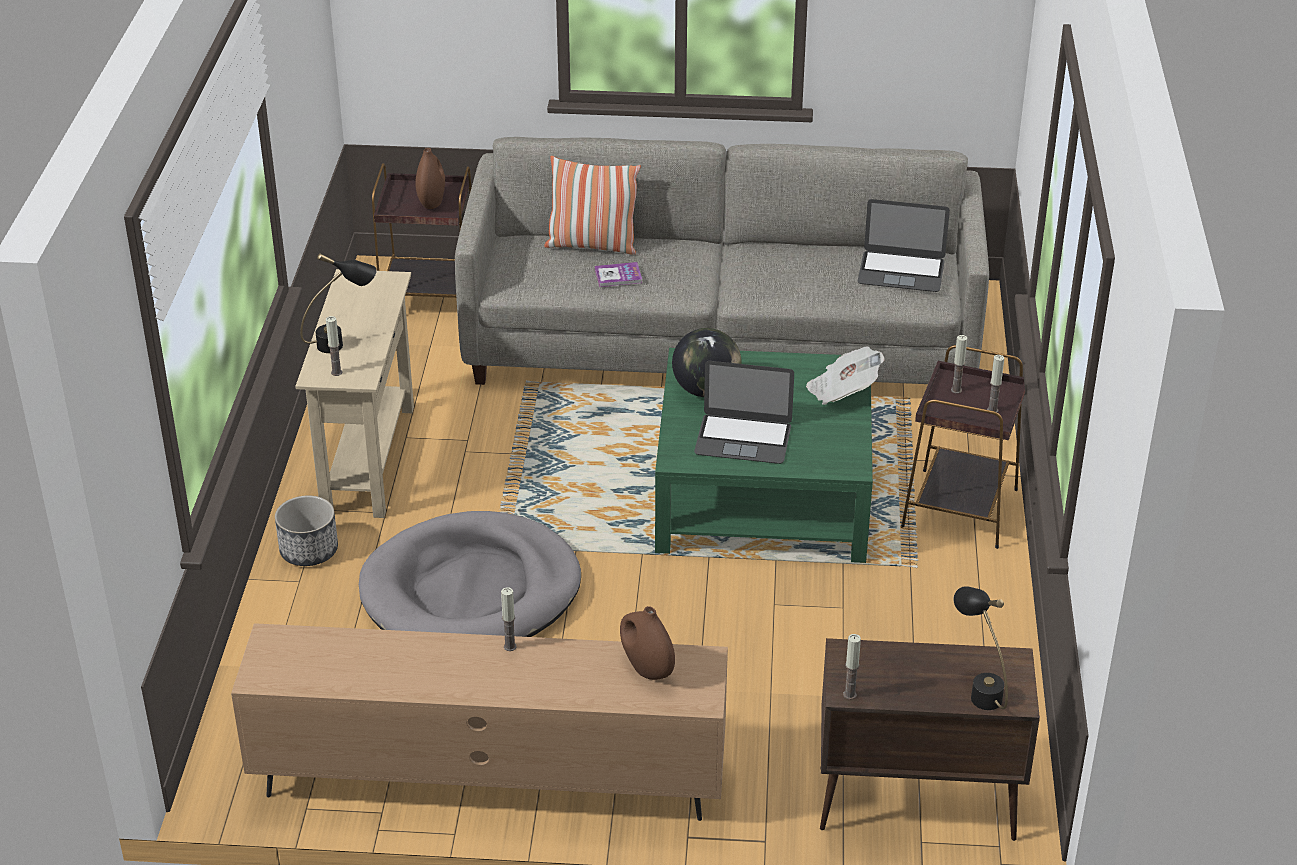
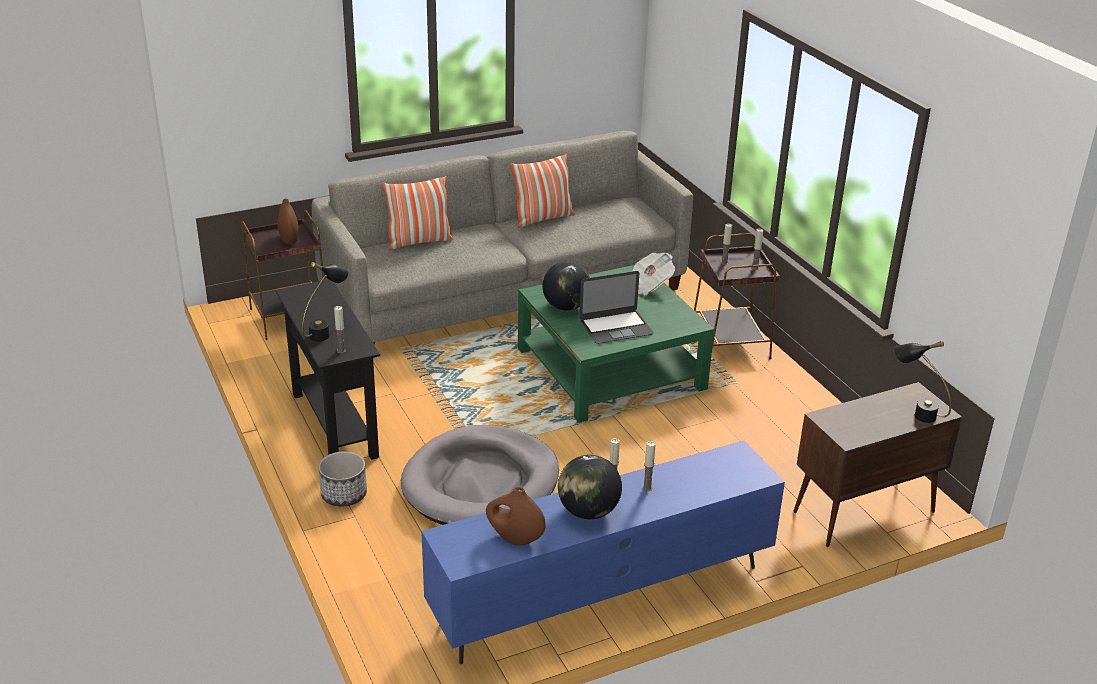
camera: 30 degrees left, 5 degrees down
(368, 459) = (334, 425): beige console table -> black console table
(452, 668) = (588, 511): none -> globe
(490, 780) = (602, 594): brown tv stand -> blue tv stand
(618, 276) = (454, 254): book -> none
(647, 668) = (710, 469): brown vase -> brown vase (515, 539)
(782, 253) = (543, 218): none -> pillow
(849, 694) = (851, 439): candle -> candle (647, 488)
(901, 271) = (623, 211): laptop -> none

